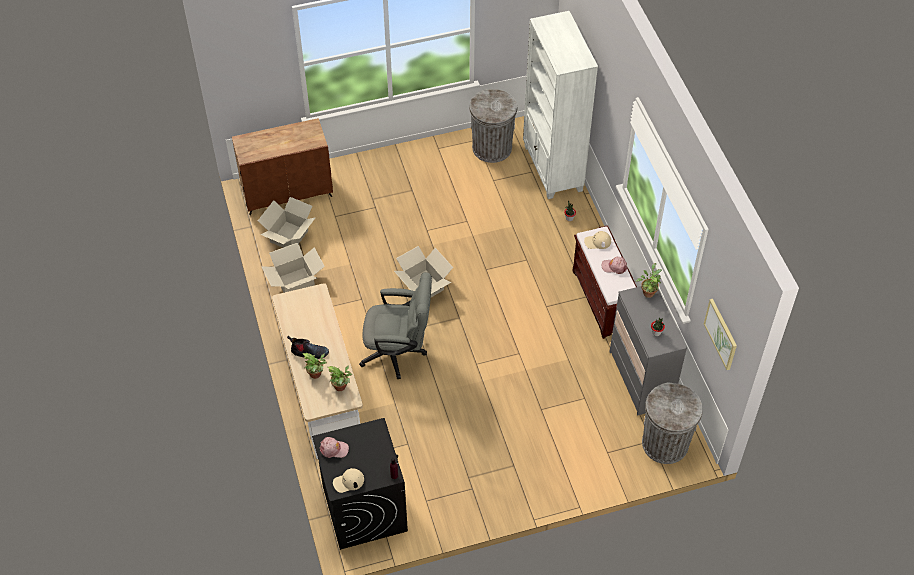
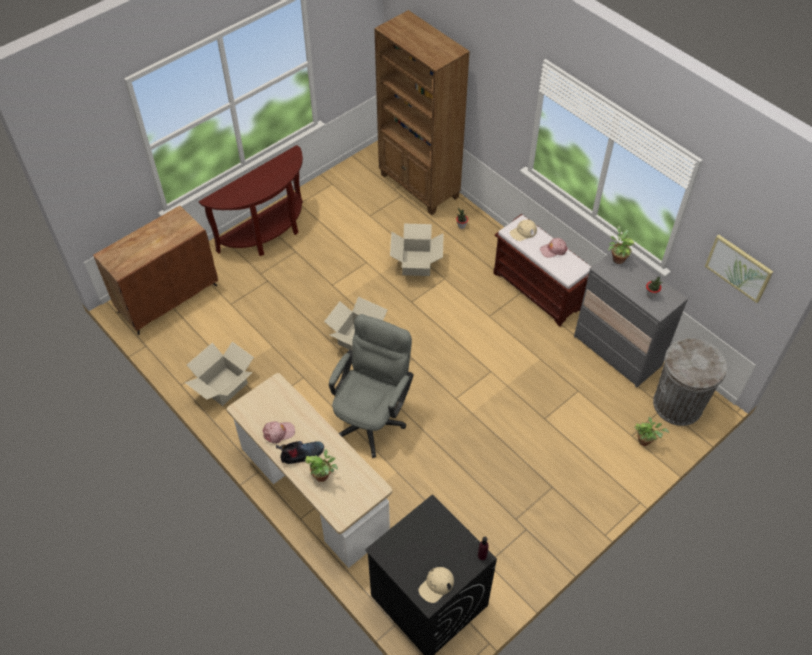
camera: 25 degrees left, 0 degrees up
(289, 236) = (193, 341): cardboard box -> cardboard box (417, 263)
(334, 449) = (398, 554): pink cap -> pink cap (278, 433)
(341, 387) = (358, 478): potted plant -> potted plant (645, 440)
(397, 166) = (268, 234): none -> brown console table
(398, 353) = (372, 417): grey office chair -> grey office chair turned 45 degrees counterclockwise
(492, 148) = (351, 186): grey trash can -> none
(552, 169) = (419, 186): white bookcase -> brown bookcase

